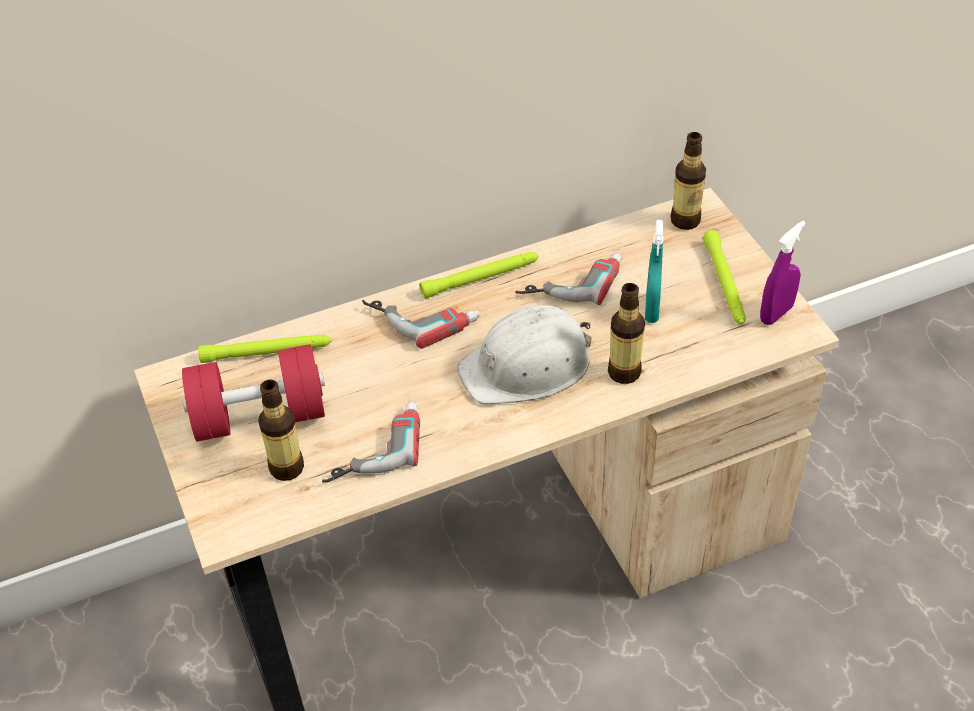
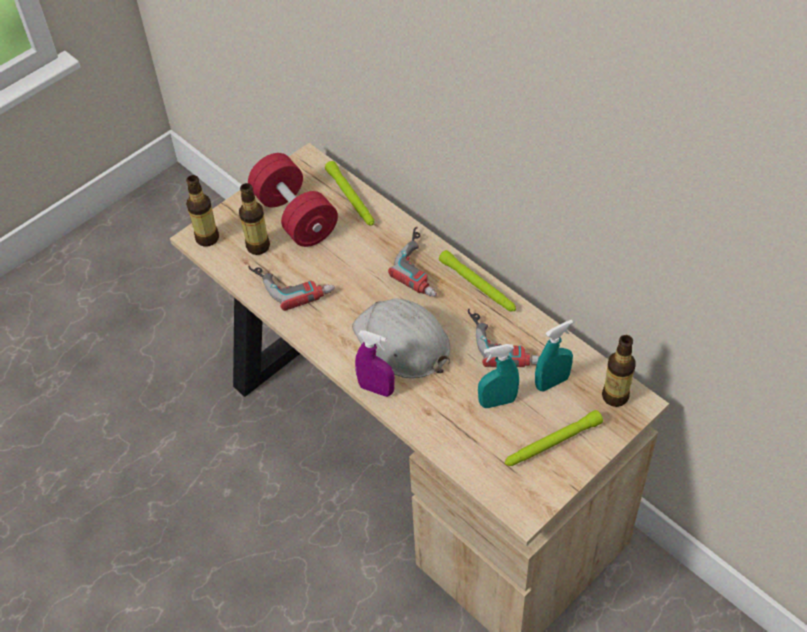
camera: 70 degrees right, 5 degrees up
(624, 372) = (422, 402): bottle -> bottle (207, 238)
(646, 260) = (552, 382): none -> turquoise spray bottle
(776, 314) = (534, 488): purple spray bottle -> purple spray bottle (376, 389)

